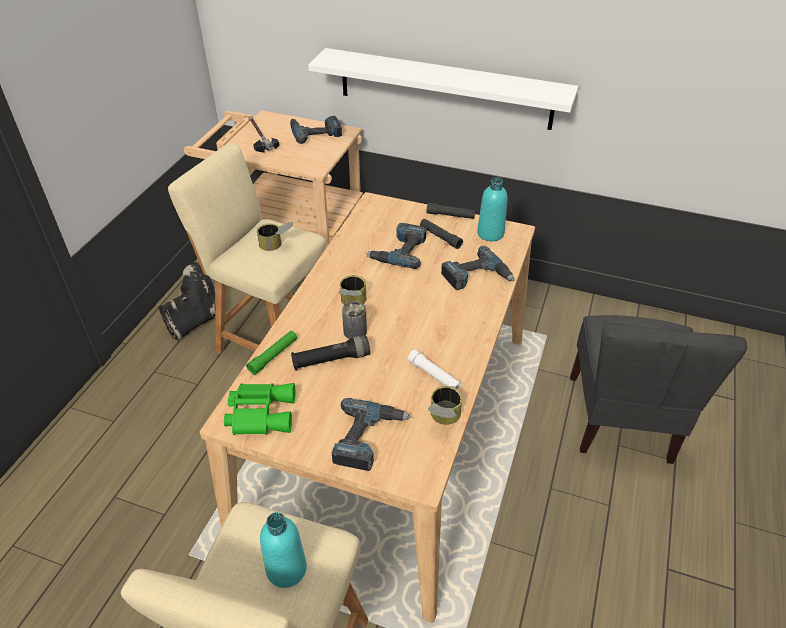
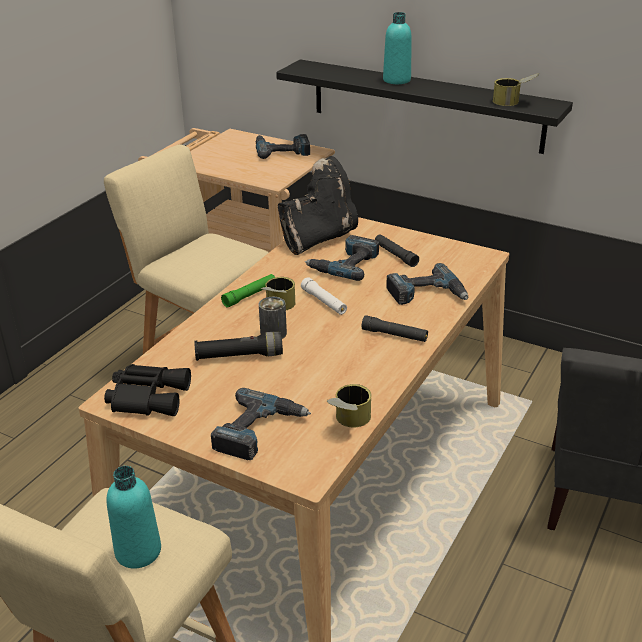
camera: 10 degrees right, 10 degrees down
(196, 320) = (127, 349): black boot -> black boot (319, 238)
(259, 136) = (220, 150): hammer -> none
(260, 412) = (148, 396): green binoculars -> black binoculars
(273, 356) = (177, 347): green flashlight -> green flashlight (250, 295)
(277, 245) = (215, 255): can -> can (513, 102)
(434, 375) = (350, 380): white flashlight -> white flashlight (324, 302)
(444, 89) = (425, 105): white shelf -> black shelf
(450, 215) = (413, 236): black flashlight -> black flashlight (394, 335)
(490, 233) = (454, 256): turquoise bottle -> turquoise bottle (396, 80)

